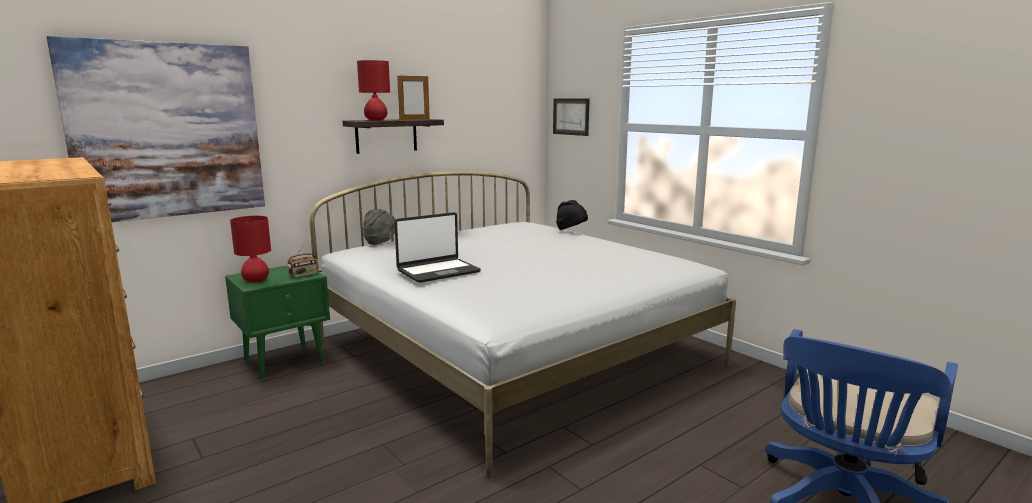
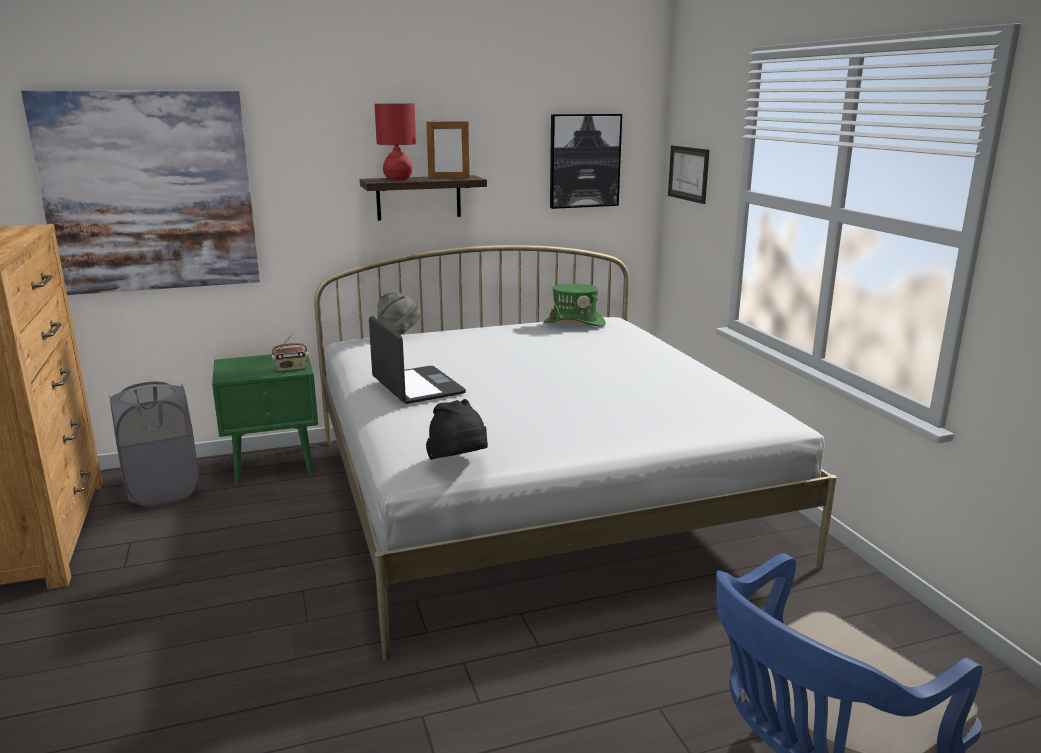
camera: 20 degrees right, 5 degrees up
(194, 394) = (163, 491): none -> grey laundry basket
(256, 280) = (237, 370): red table lamp -> none
(438, 271) = (416, 387): laptop -> laptop turned 105 degrees counterclockwise
(497, 109) = (584, 161): none -> picture
(505, 225) = (574, 323): none -> green hat
(571, 231) = (654, 340): black hat -> black hat (459, 463)

